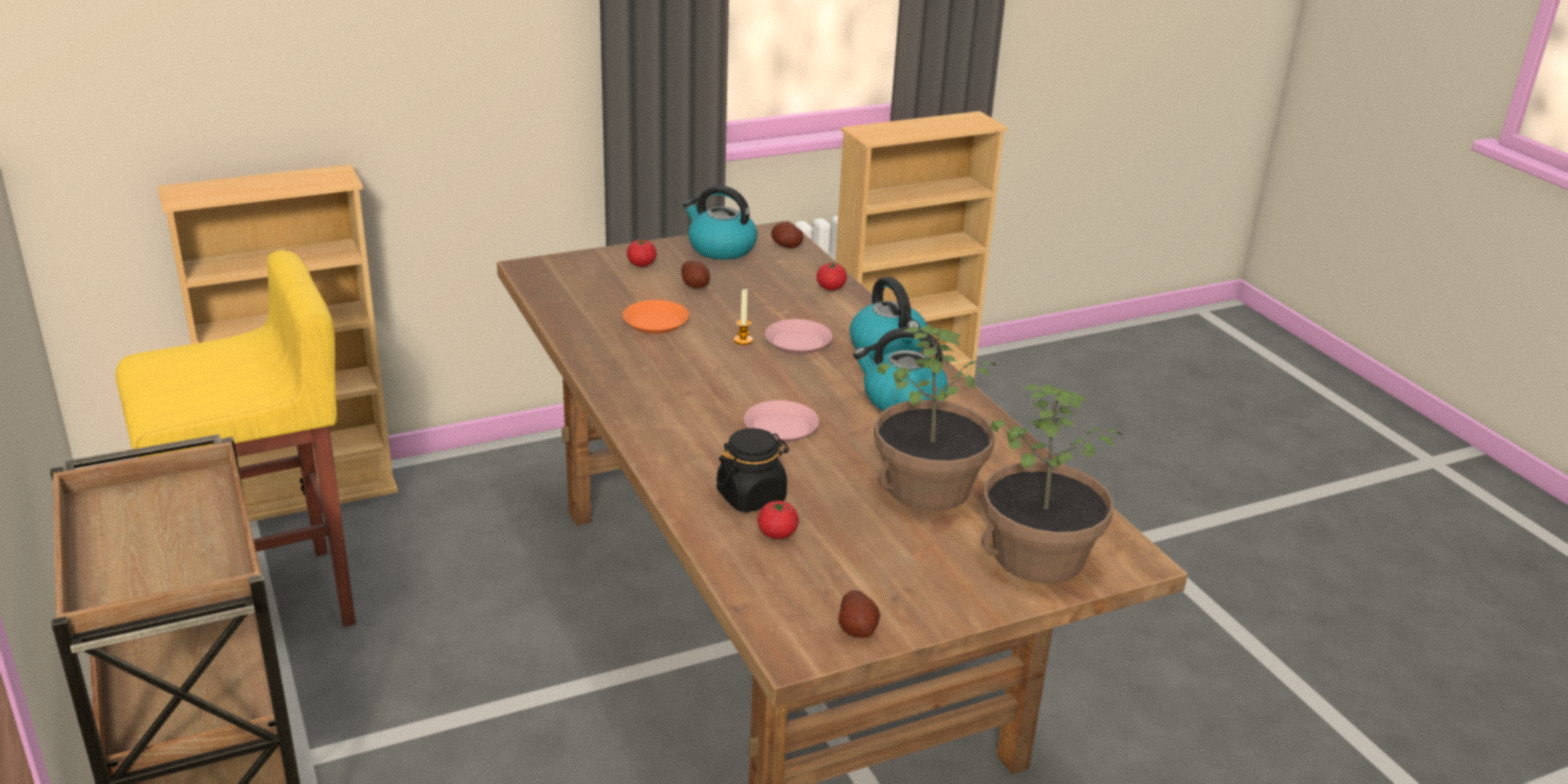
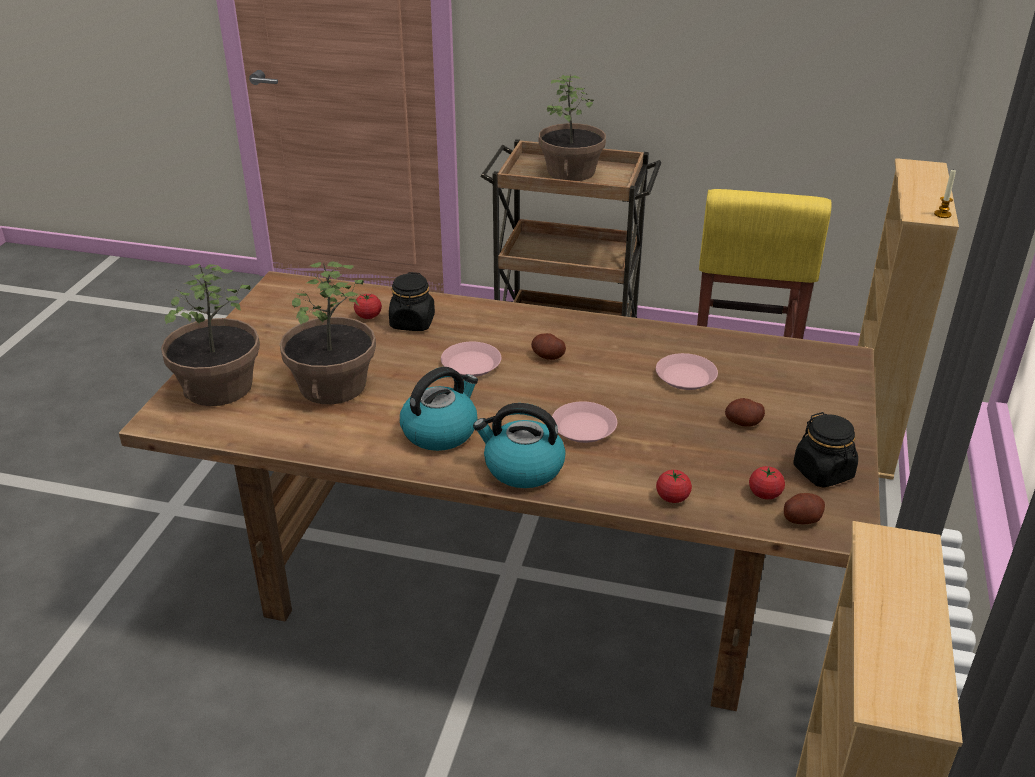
camera: 130 degrees right, 5 degrees up
(146, 543) = (571, 172): none -> potted plant
(641, 264) = (814, 412): tomato -> tomato (765, 494)
(656, 322) = (685, 377): orange plate -> pink plate
(720, 248) = (823, 472): kettle -> black jar
(743, 340) = (614, 403): candle -> candle (942, 214)
(857, 628) = (266, 305): potato -> potato (548, 356)

